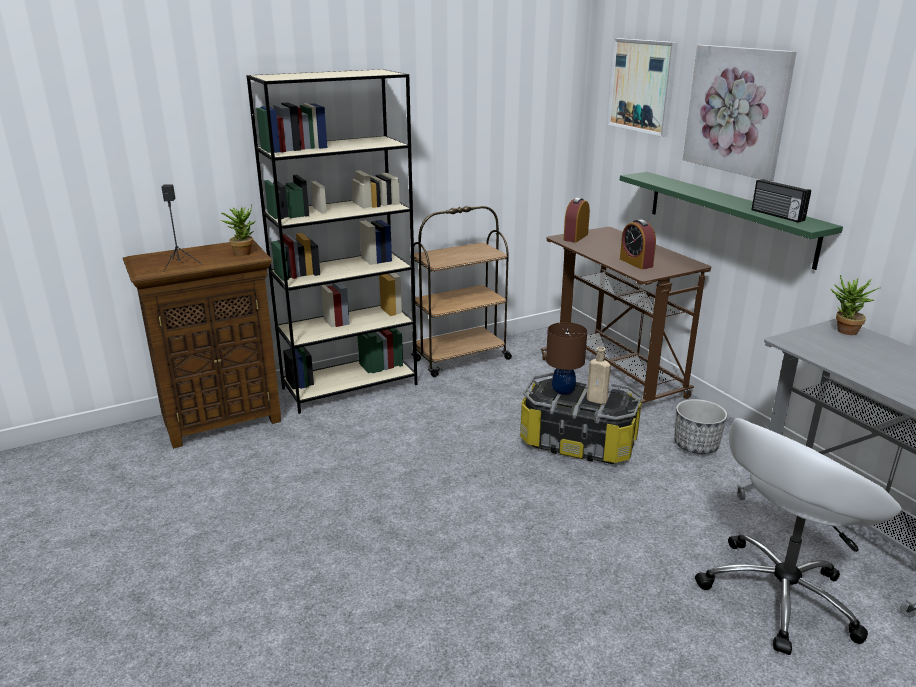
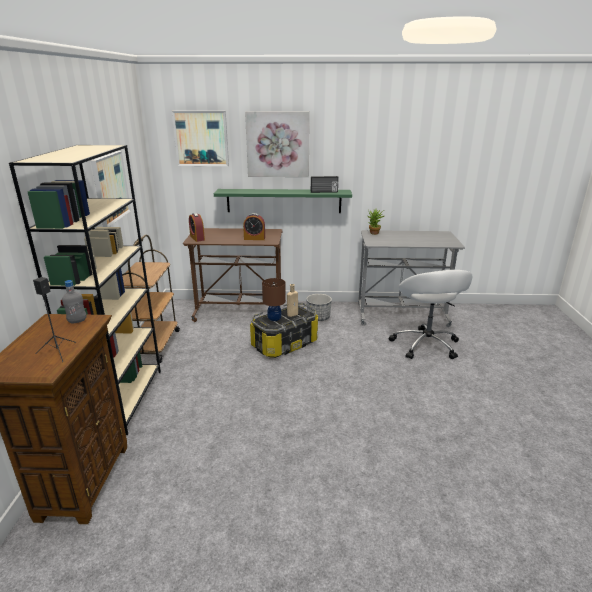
camera: 60 degrees left, 0 degrees up
(242, 252) = (77, 321): potted plant -> grey bottle
(452, 133) = (110, 188): none -> picture

